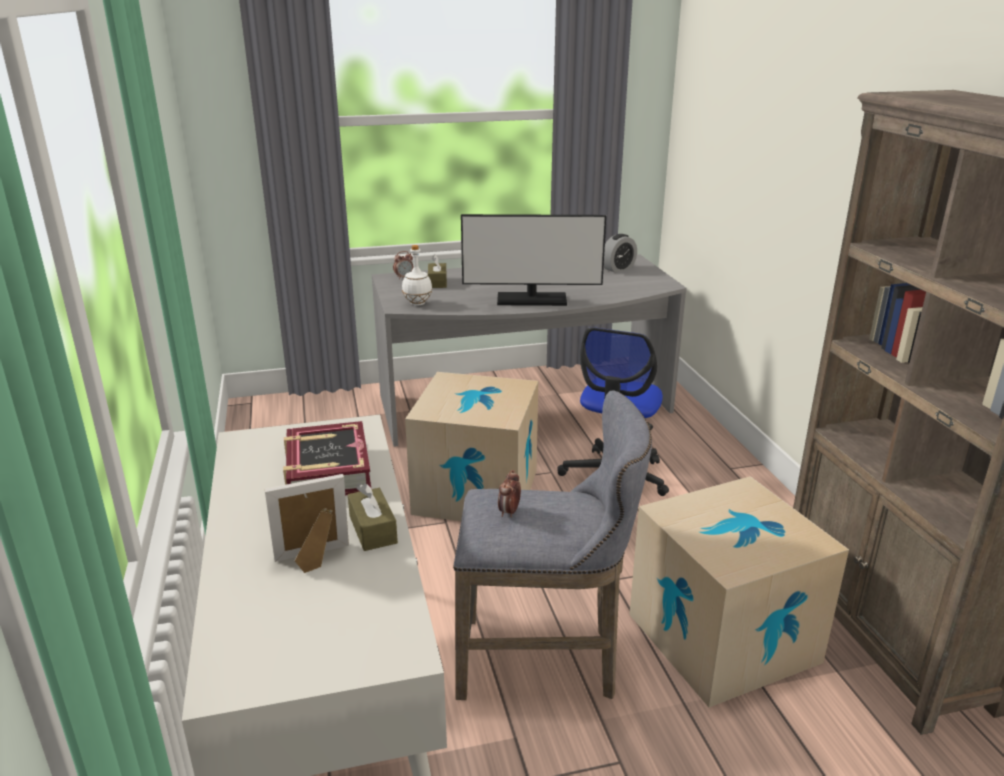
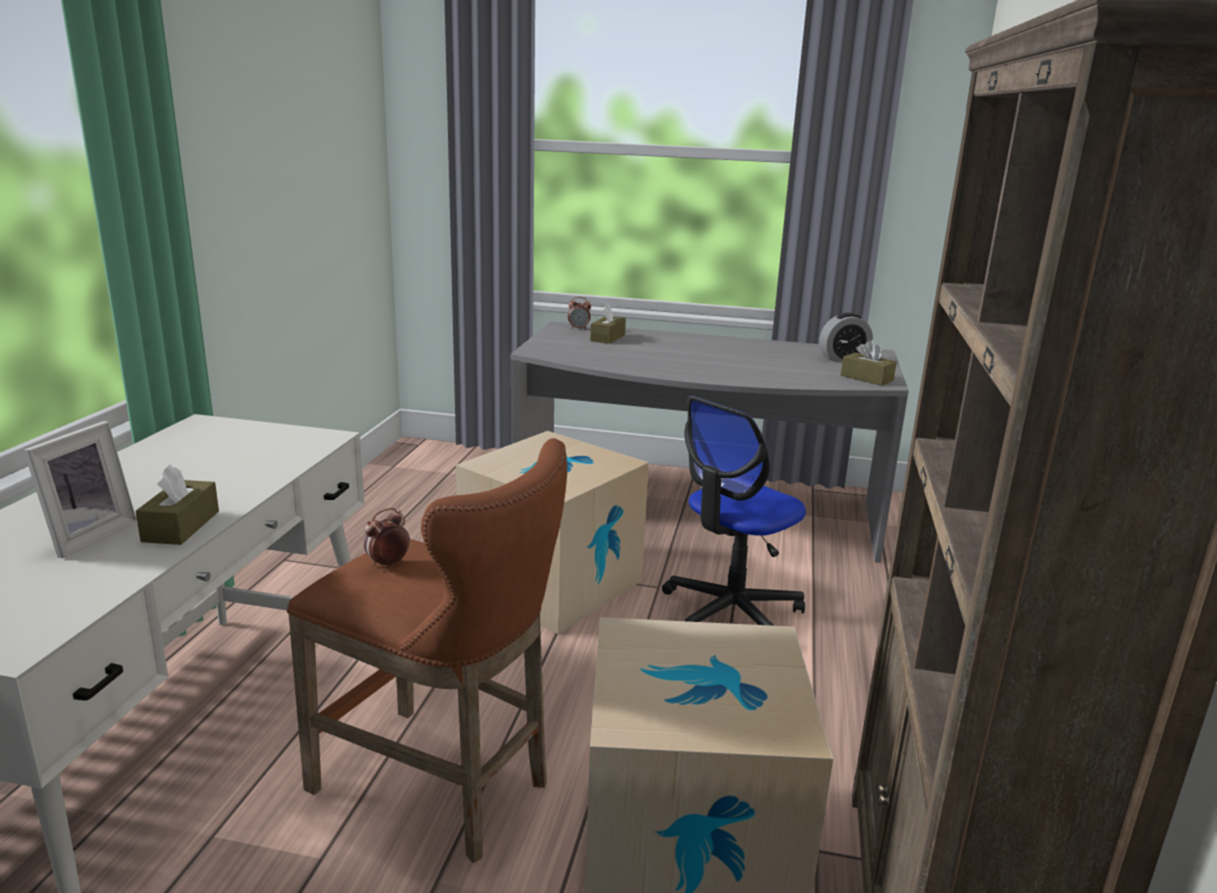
camera: 25 degrees right, 5 degrees down
(314, 560) = (86, 536): picture frame -> picture frame turned 105 degrees clockwise
(327, 471) = (228, 466): book -> none
(418, 304) = (557, 351): white bottle -> none
(531, 300) = (689, 369): monitor -> none
(546, 661) = (442, 788): grey stool -> brown stool
(651, 283) = (866, 378): none -> brown tissue box

